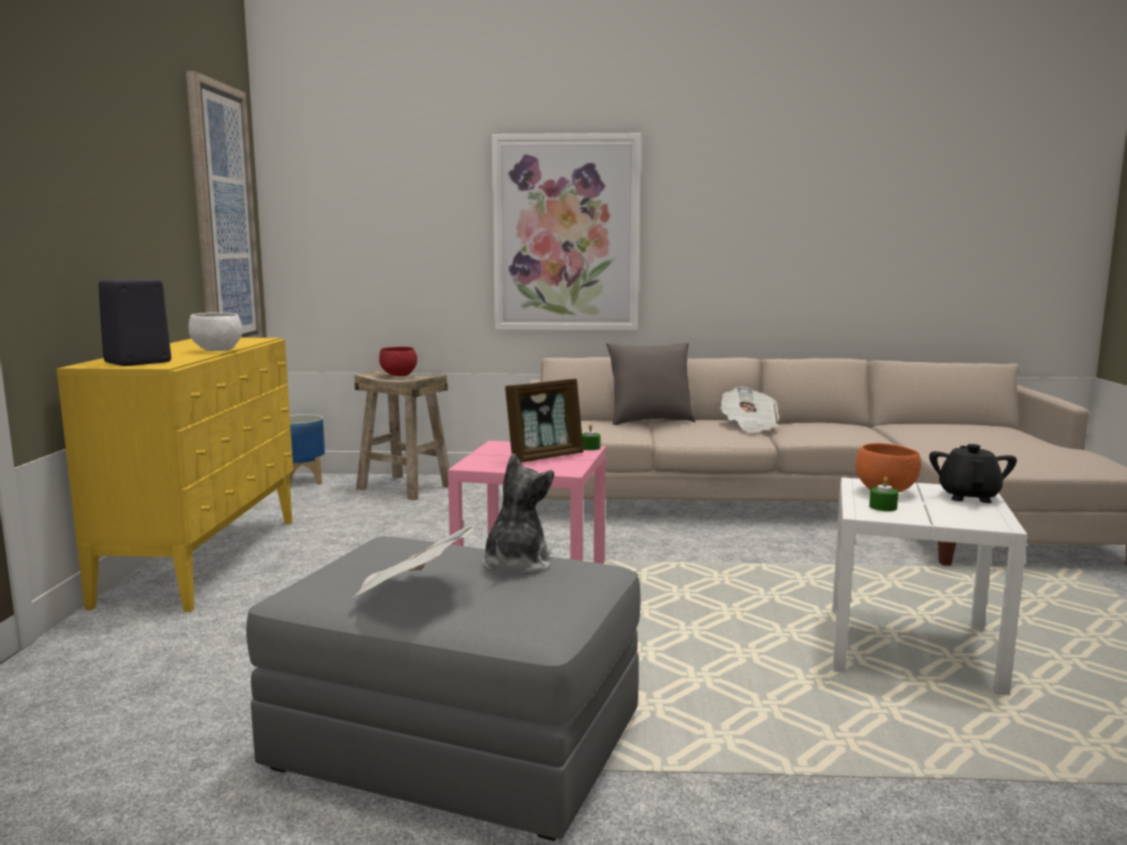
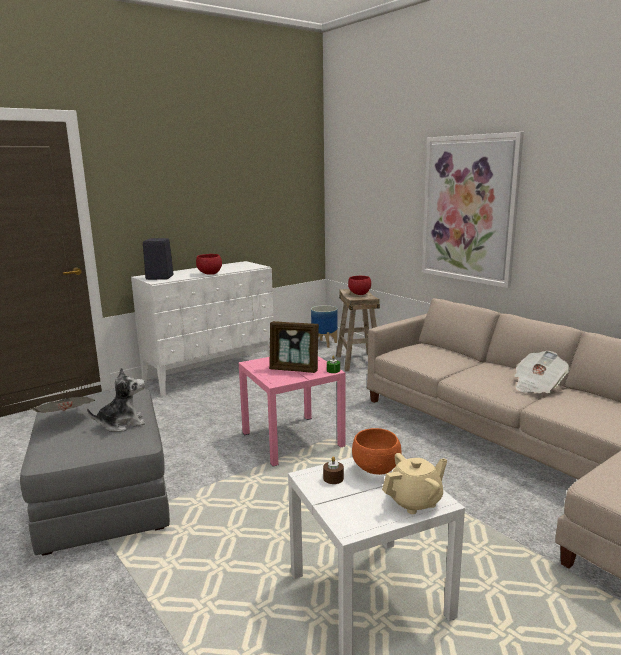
camera: 50 degrees right, 5 degrees up
(207, 559) = (212, 374): yellow dresser -> white dresser
(218, 350) = (210, 274): white bowl -> red bowl
(223, 218) = (283, 195): picture -> none
(650, 422) = (478, 361): grey pillow -> none
(883, 507) = (333, 478): green candle -> brown candle
(968, 496) = (415, 502): black teapot -> beige teapot

